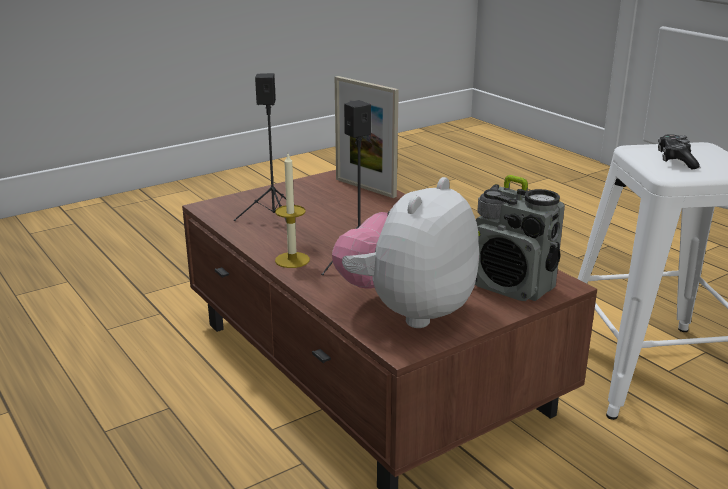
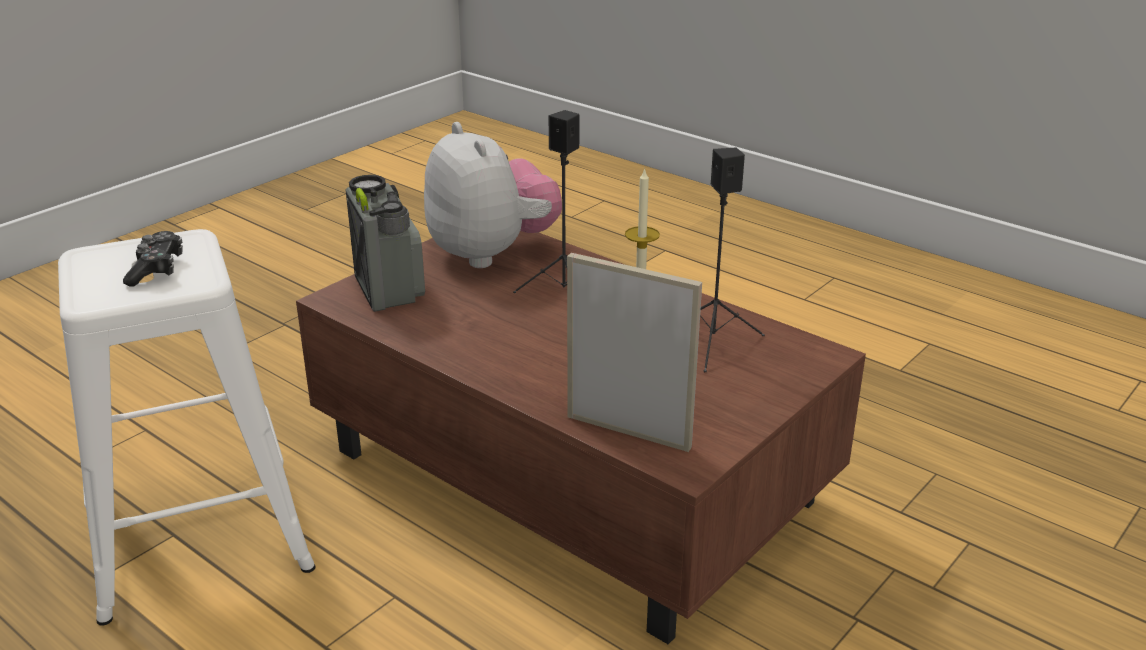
camera: 165 degrees right, 5 degrees up
(407, 311) = (491, 253): plush toy -> plush toy turned 45 degrees counterclockwise
(512, 287) = (389, 289): radio -> radio turned 45 degrees clockwise

